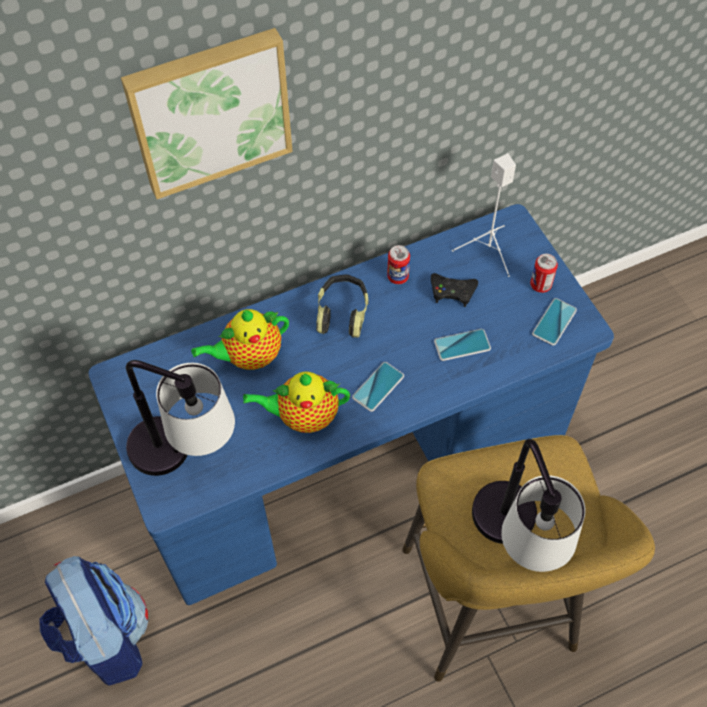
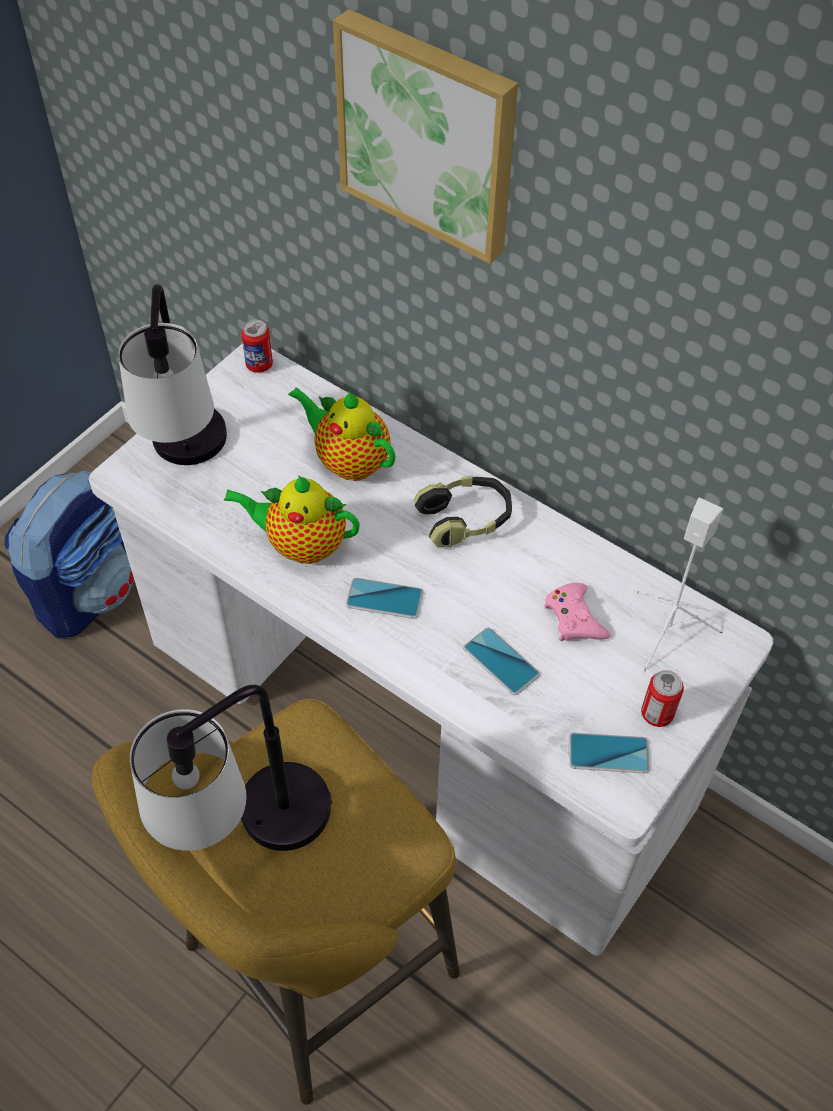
camera: 60 degrees right, 5 degrees down
(303, 416) = (301, 544): teapot -> teapot turned 45 degrees counterclockwise
(354, 464) = (414, 726): blue desk -> white desk
(398, 277) = (555, 552): can -> can (259, 365)
(452, 291) = (574, 618): black game controller -> pink game controller

